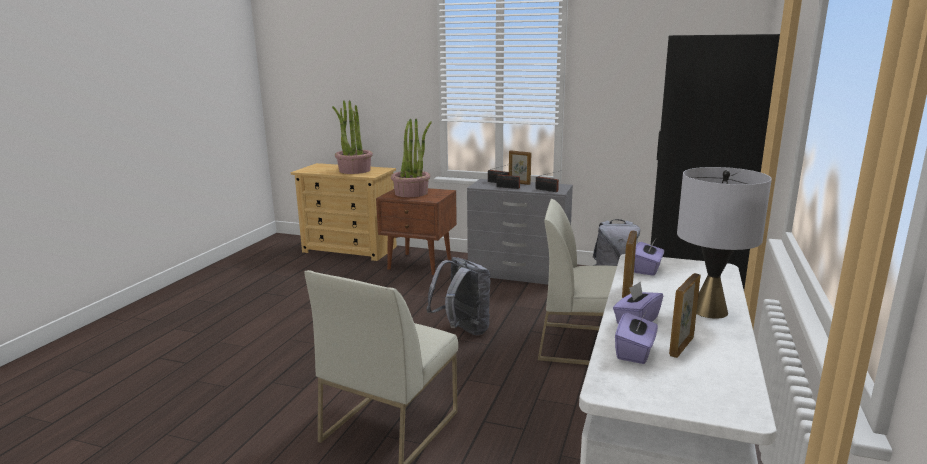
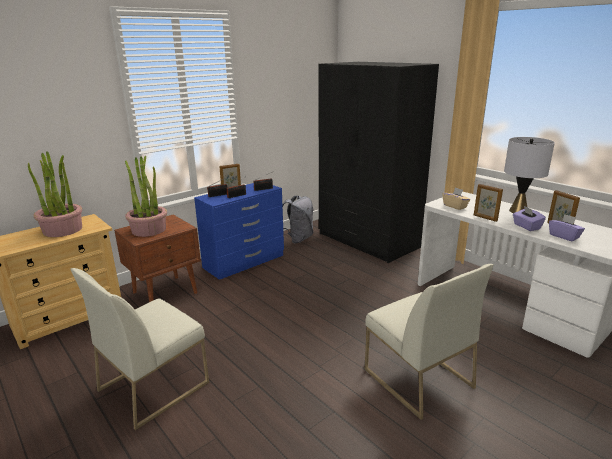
camera: 60 degrees left, 5 degrees up
(463, 330) = (308, 309): grey backpack -> none
(519, 274) = (245, 261): grey dresser -> blue dresser
(583, 344) = (367, 276): white chair -> white chair (154, 385)
(647, 269) = (455, 206): purple tissue box -> beige tissue box

